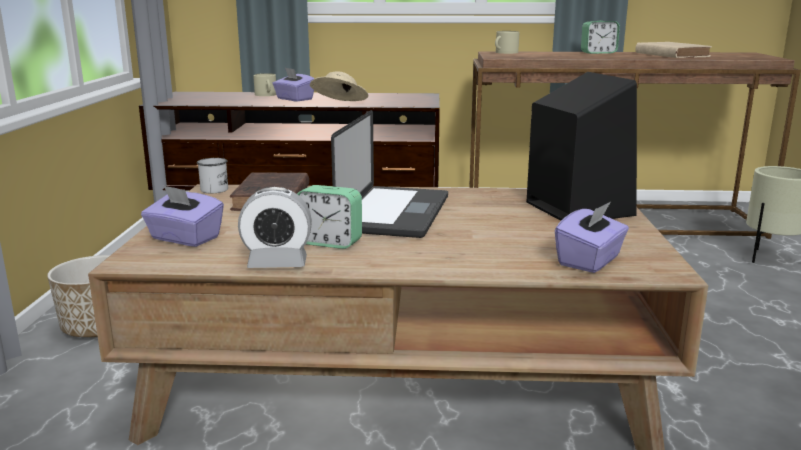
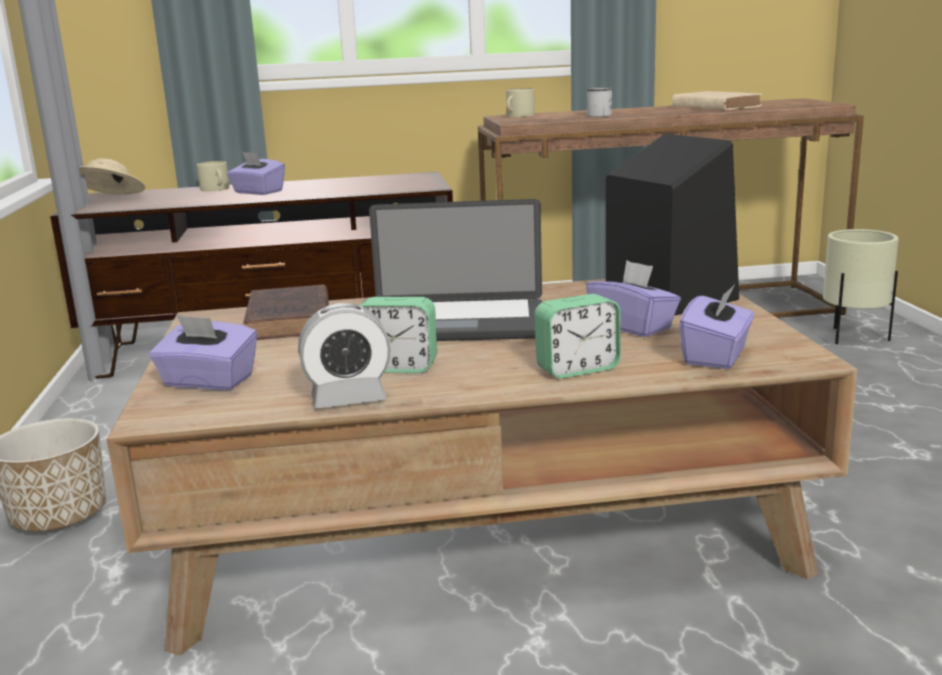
camera: 10 degrees left, 0 degrees up
(216, 188) = (207, 315): white mug -> white mug (598, 115)
(338, 104) = (321, 195): beige hat -> beige hat (108, 199)
(395, 213) = (457, 324): laptop -> laptop turned 90 degrees clockwise
(534, 229) = (633, 326): none -> purple tissue box
(598, 53) = (629, 109): alarm clock -> alarm clock (577, 369)

